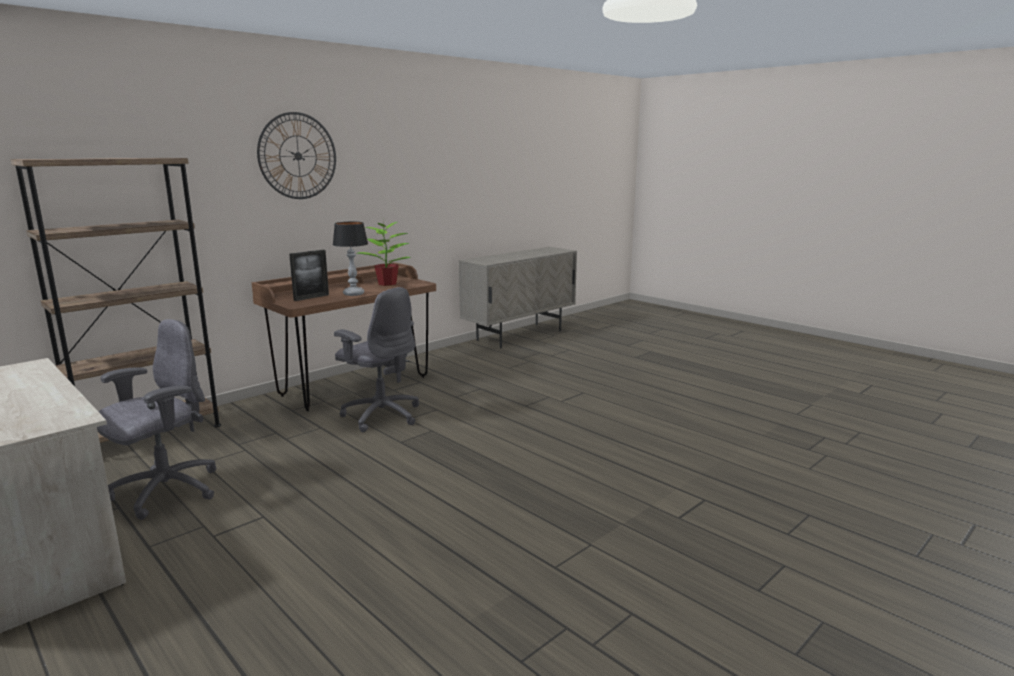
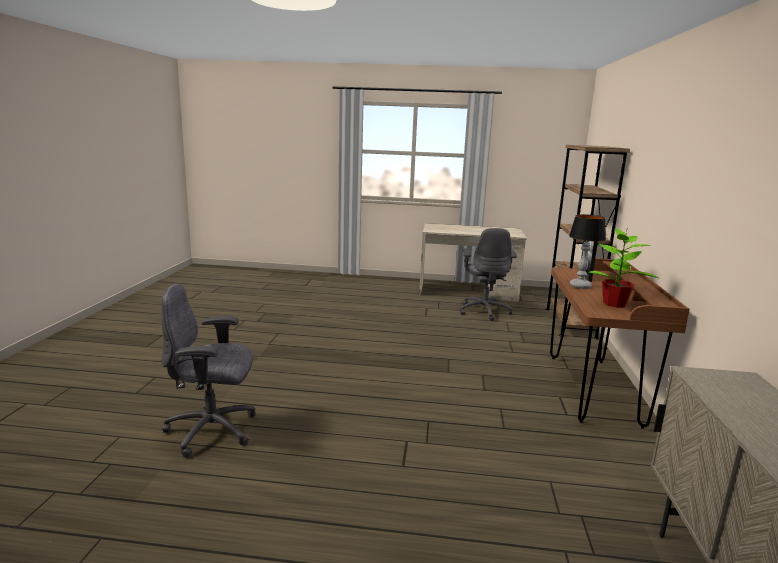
camera: 140 degrees right, 0 degrees up
(298, 156) = (675, 153): wall clock -> none
(381, 415) = (504, 371): grey office chair -> grey office chair (213, 431)

